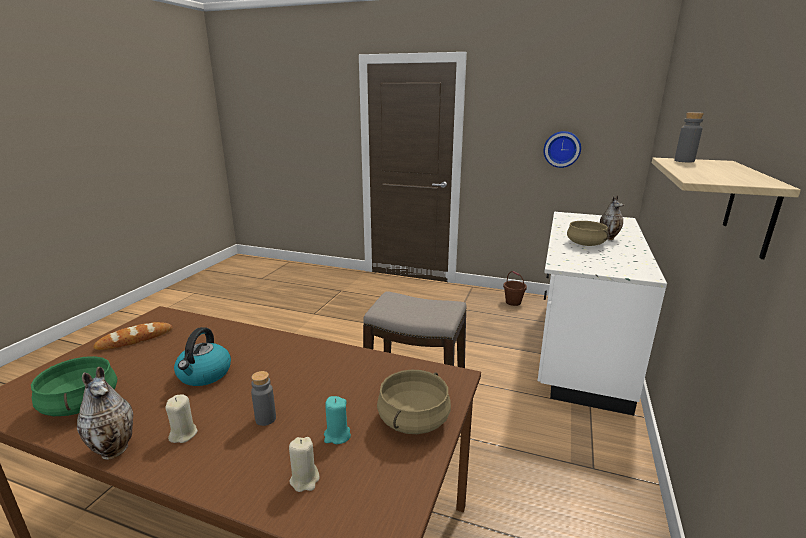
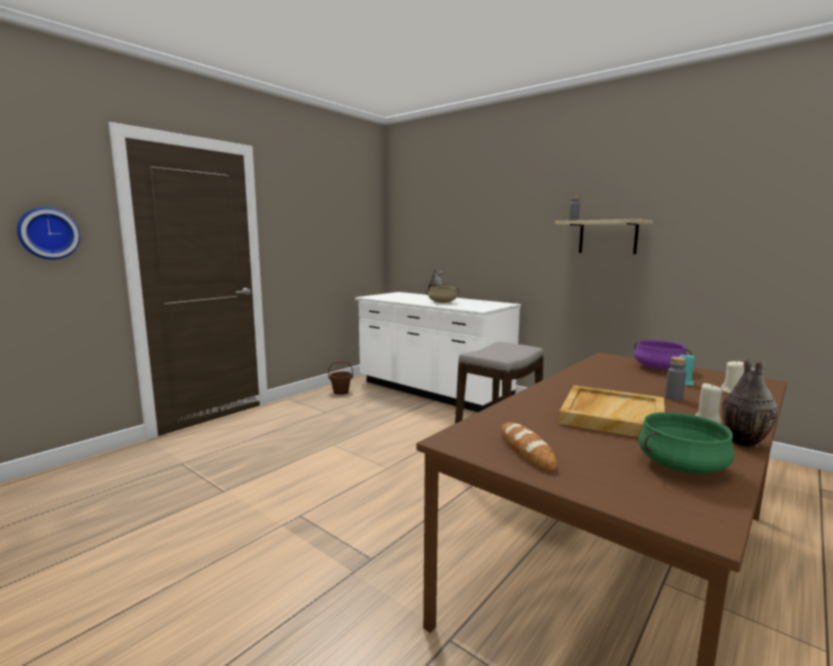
camera: 70 degrees left, 10 degrees down
(204, 374) = (611, 415): kettle -> beige tray
(414, 420) = (659, 368): beige cooking pot -> purple cooking pot
(562, 149) = (338, 244): wall clock -> wall clock (48, 233)

